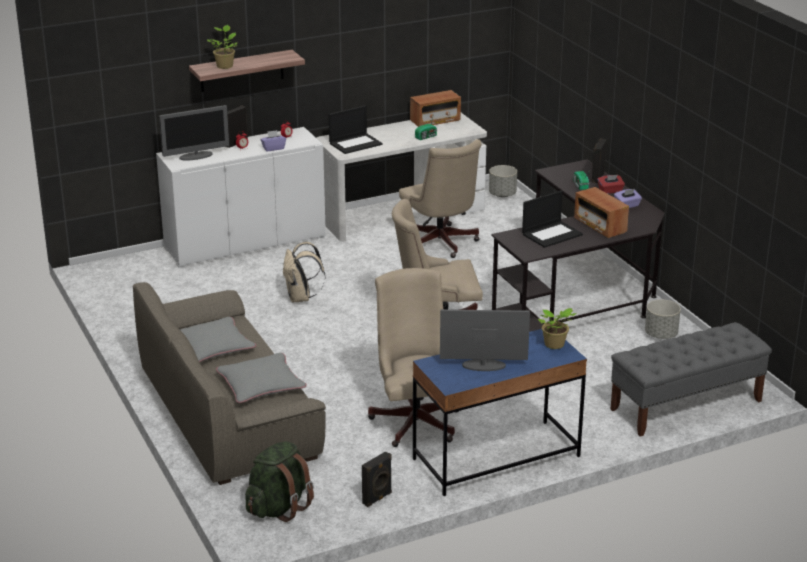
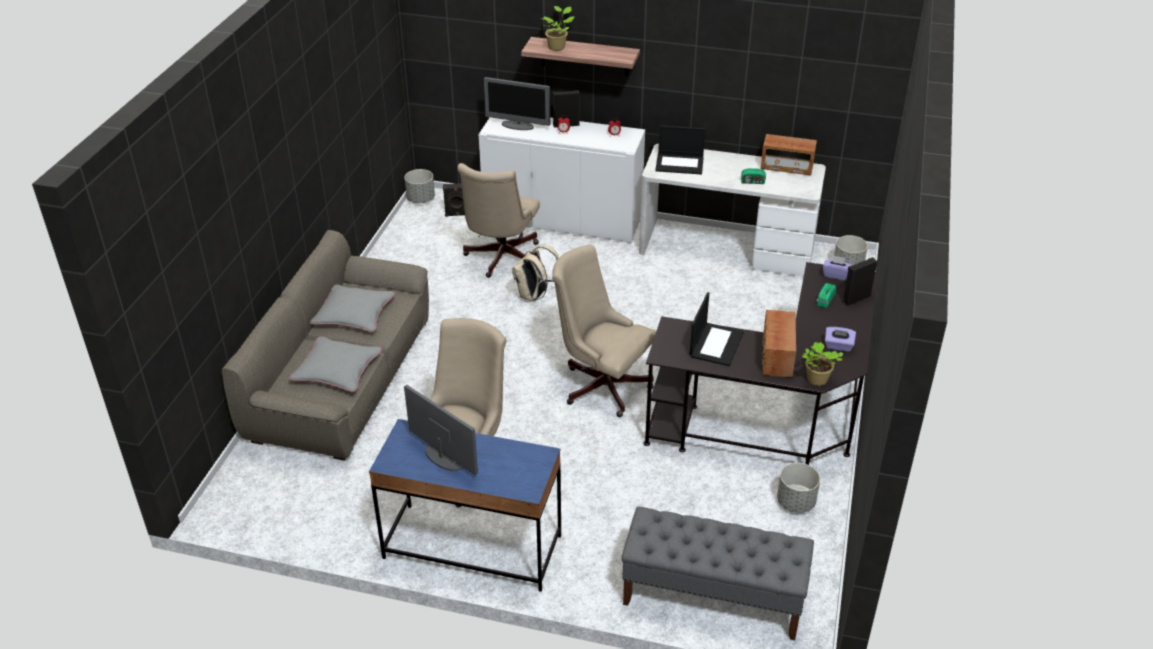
camera: 40 degrees right, 10 degrees up
(94, 273) = (421, 199): none -> grey planter
(273, 148) = (588, 142): purple tissue box -> purple tissue box (836, 275)
(279, 507) = (260, 490): green backpack -> none
(377, 498) = (334, 528): black speaker -> black speaker (457, 215)
(441, 244) = (720, 296): beige office chair -> beige office chair (500, 259)
(552, 234) = (716, 344): laptop -> laptop turned 75 degrees counterclockwise
(554, 345) = (532, 472): potted plant -> potted plant (816, 380)
(610, 191) = (846, 320): red tissue box -> none

